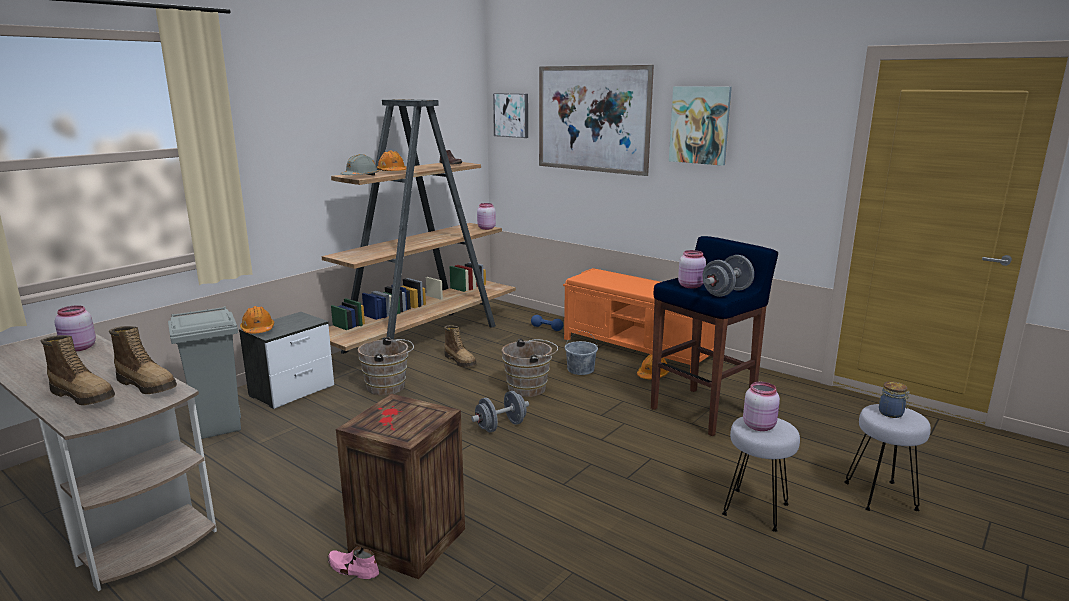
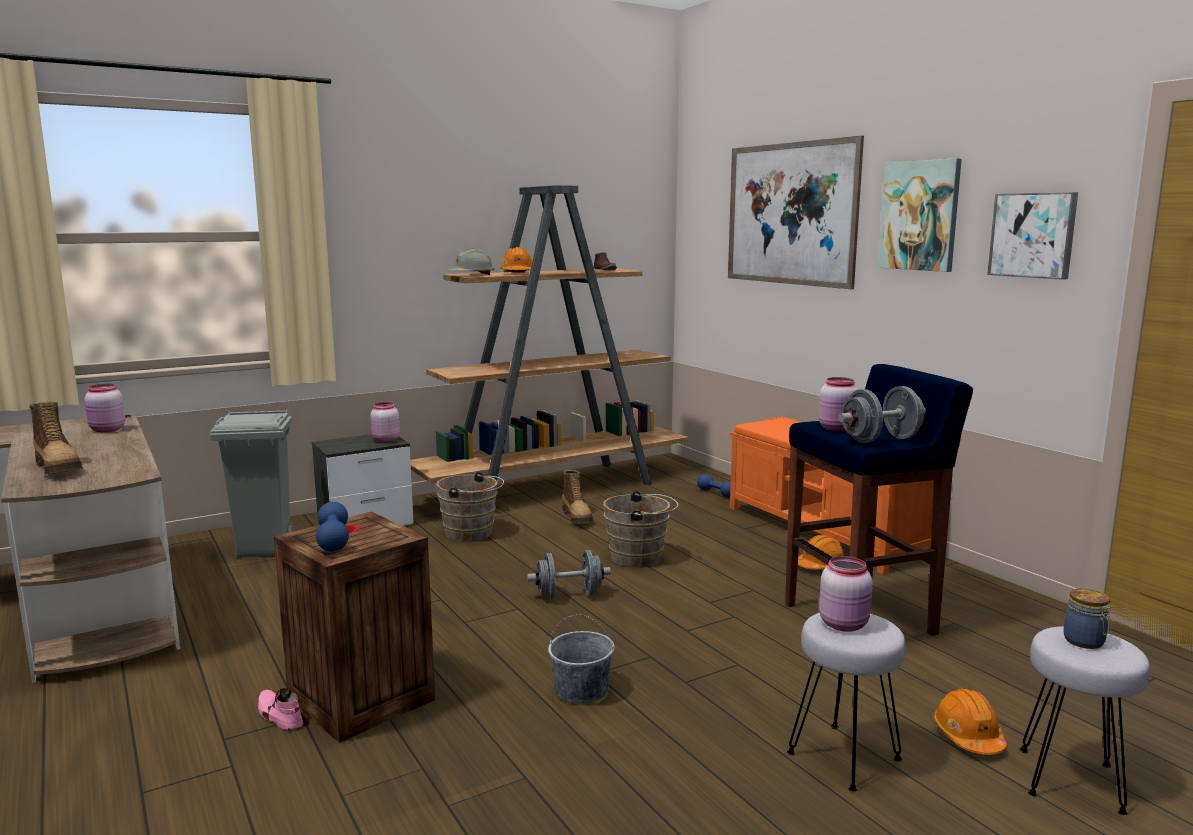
camera: 20 degrees right, 5 degrees down
(148, 385) = (123, 466): boot -> none
(258, 330) = (329, 444): orange hard hat -> orange hard hat (968, 736)
(390, 424) = (333, 540): none -> blue dumbbell
(486, 228) = (649, 355): pink jar -> pink jar (385, 440)
(512, 115) = (701, 213): picture -> picture (1033, 235)
(581, 370) = (724, 546): grey bucket -> grey bucket (582, 690)

